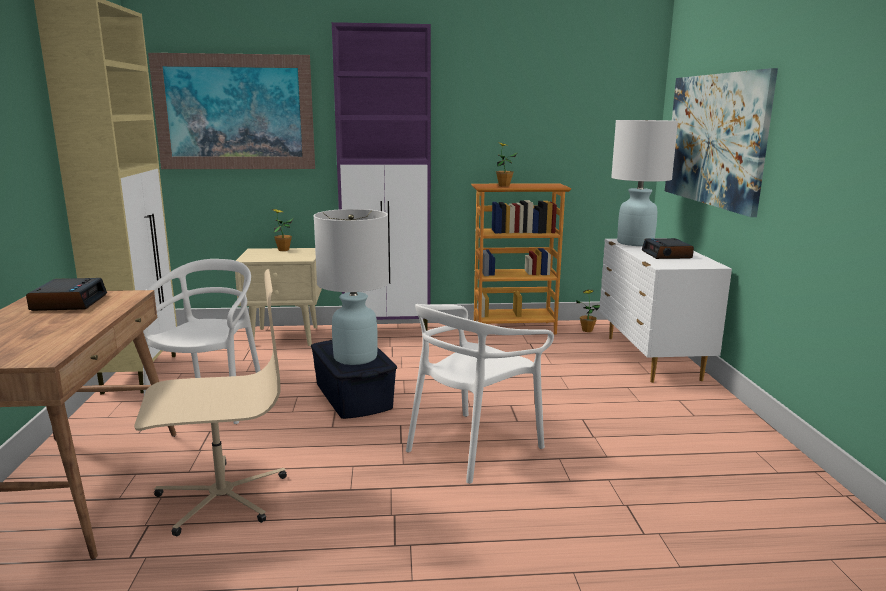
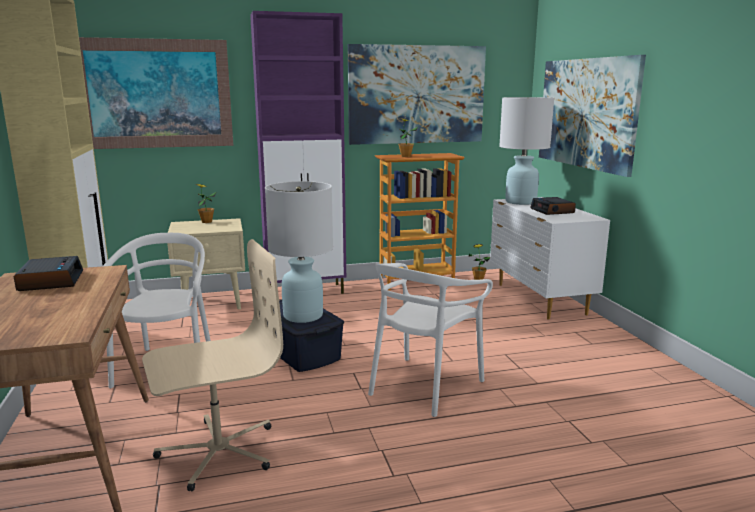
camera: 10 degrees left, 0 degrees up
(522, 116) = (417, 95): none -> picture

